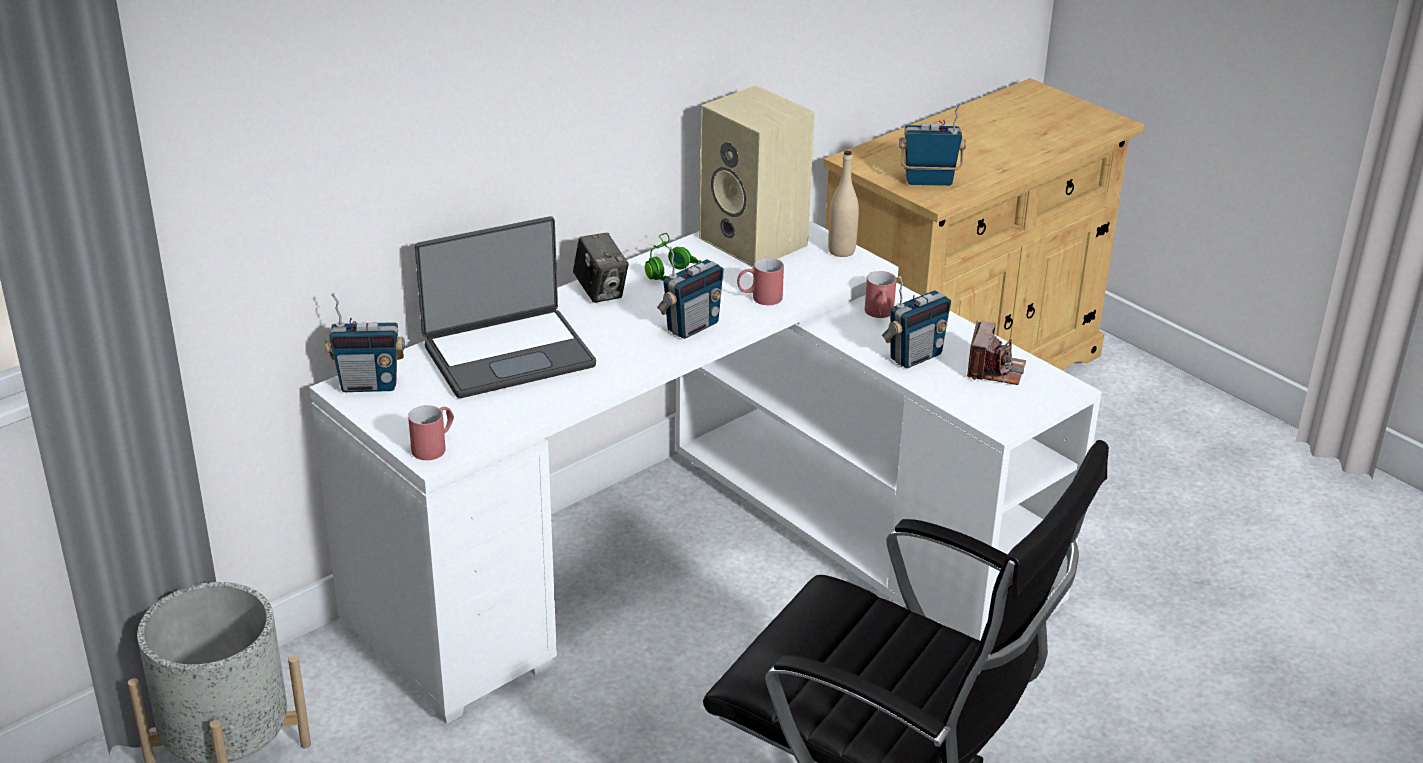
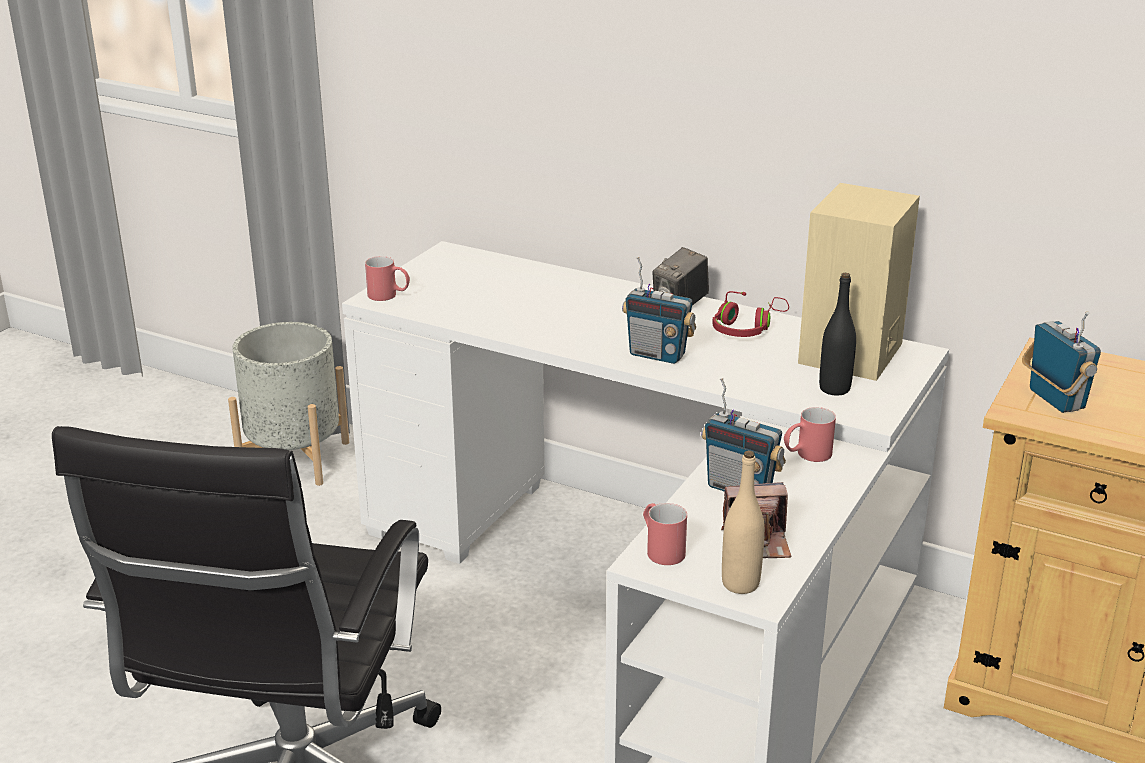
camera: 70 degrees right, 5 degrees down
(369, 385) = (458, 257): radio -> none
(508, 354) = (543, 293): laptop -> none
(671, 272) = (747, 328): green headphones -> red headphones
(759, 298) = (742, 375): red mug -> red mug (661, 549)
(810, 266) = (834, 389): none -> black bottle
(841, 251) = (885, 399): beige bottle -> beige bottle (740, 584)

